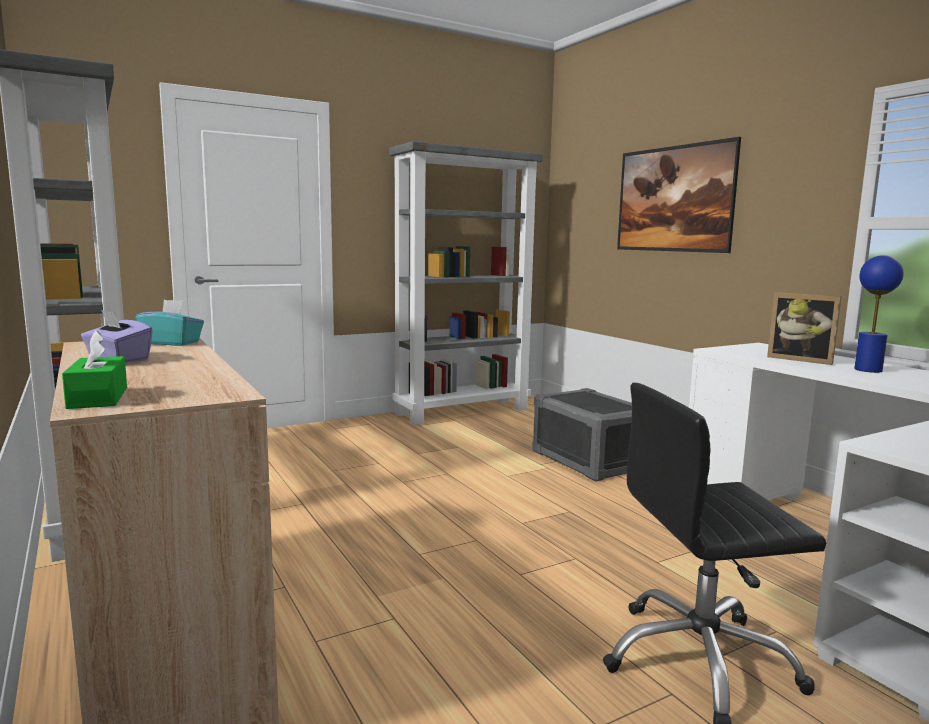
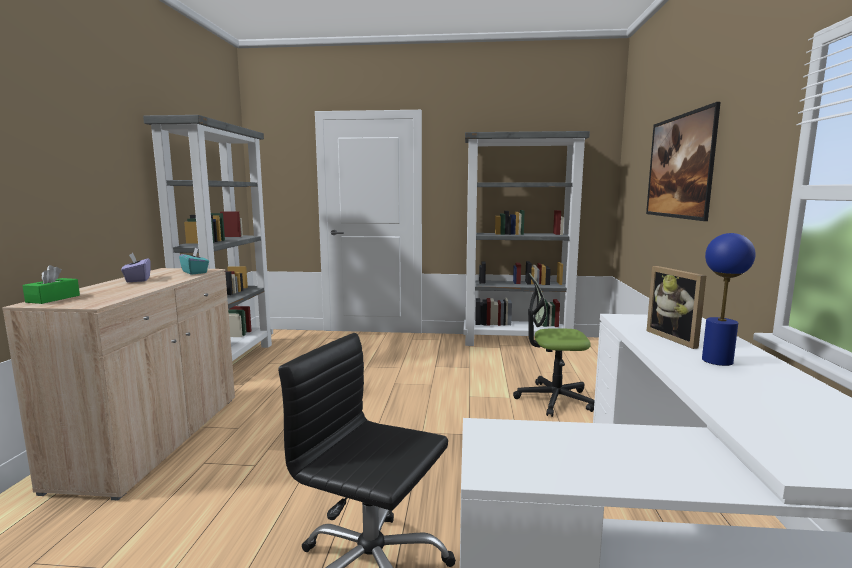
camera: 35 degrees right, 0 degrees up
(588, 460) = (554, 399): grey storage box -> office chair

